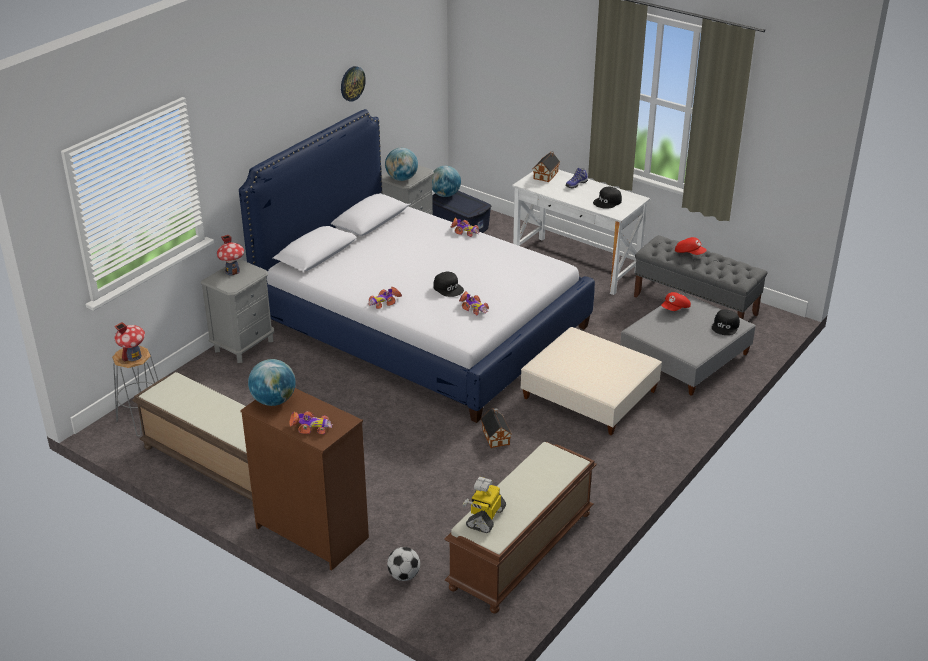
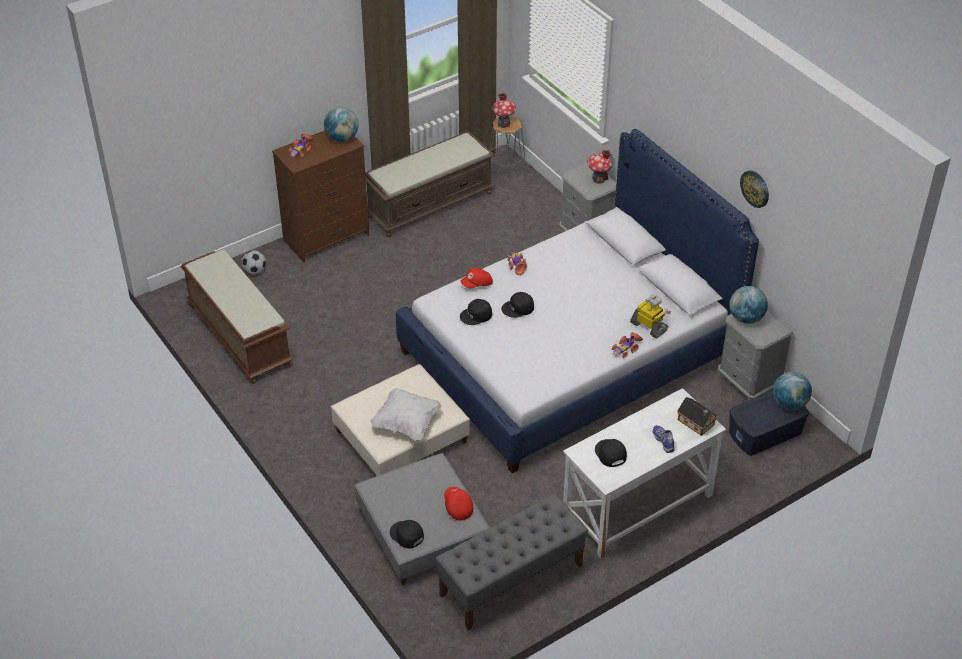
camera: 110 degrees right, 10 degrees up
(473, 308) = (476, 315): toy car -> black cap
(485, 517) = (222, 267): toy robot -> toy robot (649, 326)
(496, 436) = (378, 358): toy house -> none
(603, 356) = (406, 423): none -> white pillow
(690, 253) = (528, 535): red cap -> red cap (477, 284)

